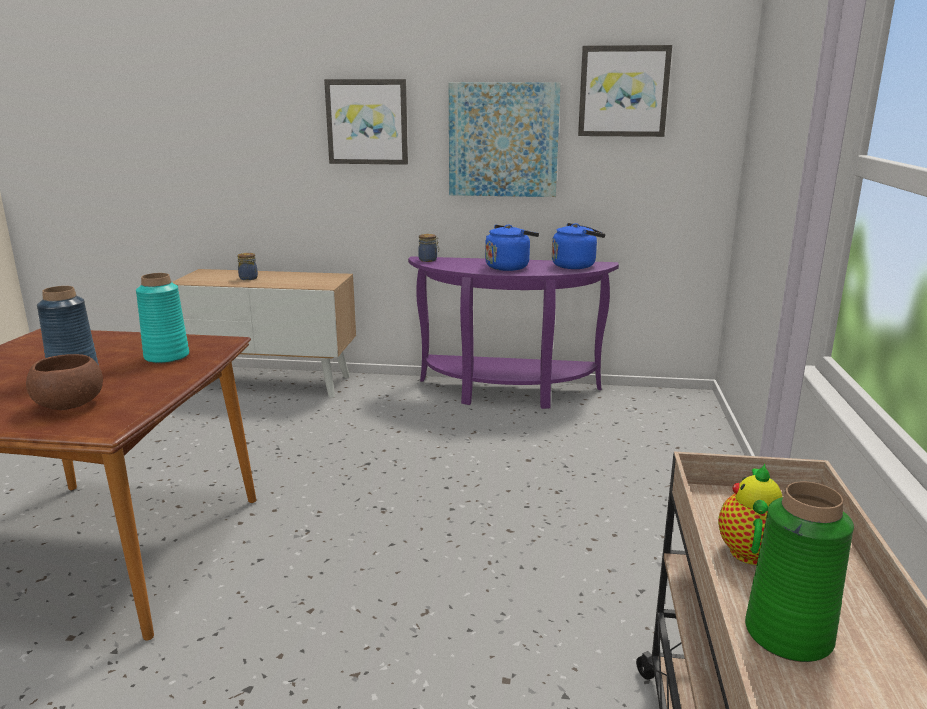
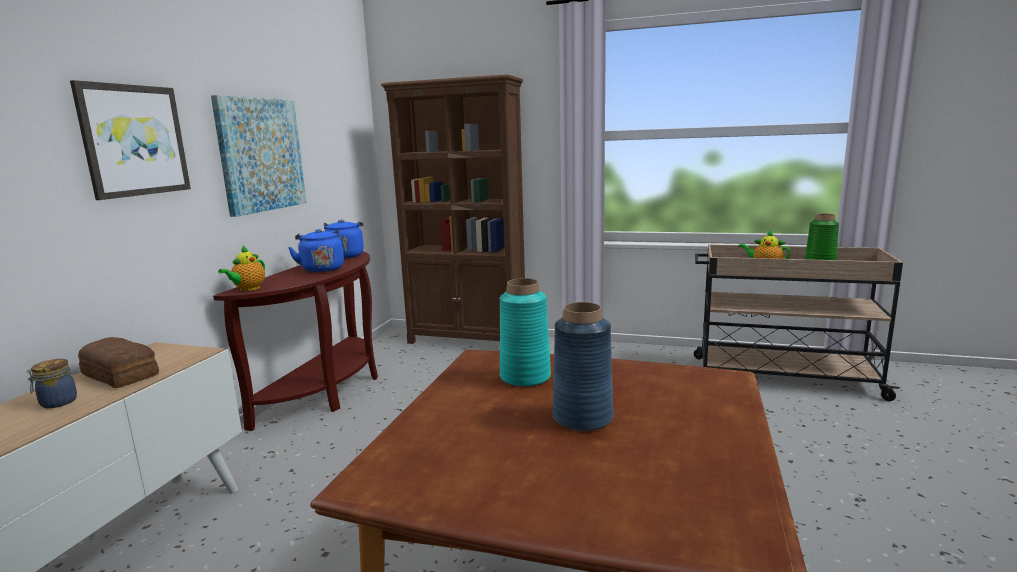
camera: 80 degrees left, 5 degrees down
(70, 405) = (678, 402): brown bowl -> none
(289, 279) = (121, 374): none -> bread
(428, 260) = (248, 289): jar -> teapot
(507, 393) = (329, 390): purple console table -> brown console table
(623, 91) = (323, 110): picture -> none
(700, 442) = (468, 340): none -> brown bookcase

